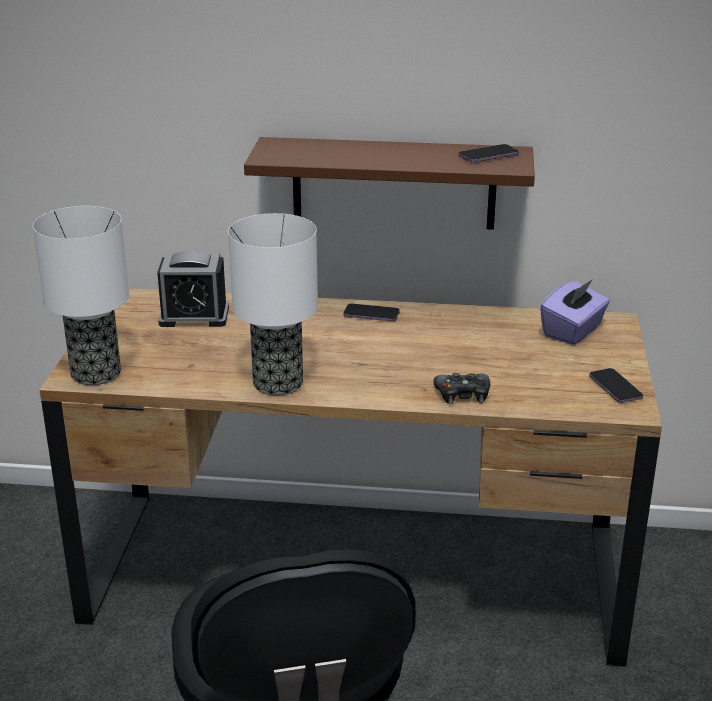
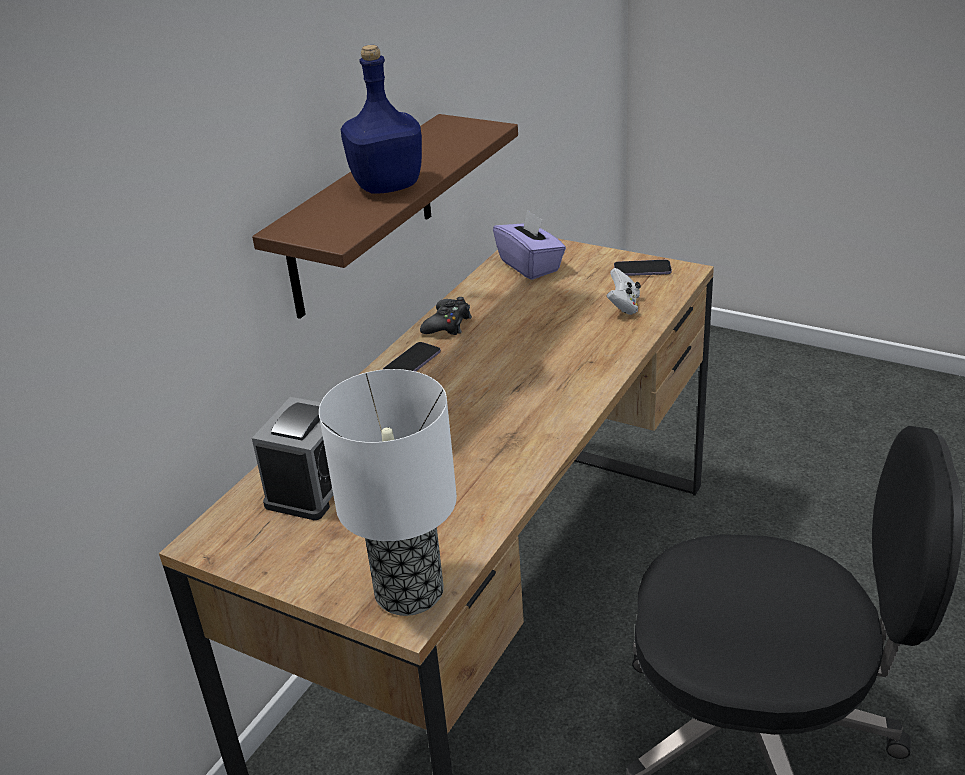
camera: 65 degrees left, 5 degrees up
(279, 383) = (524, 447): table lamp -> none
(367, 155) = (386, 185): none -> blue bottle
(463, 394) = (613, 343): black game controller -> black game controller (447, 324)
(488, 155) = (447, 133): phone -> none
(535, 389) = (623, 306): none -> white game controller

